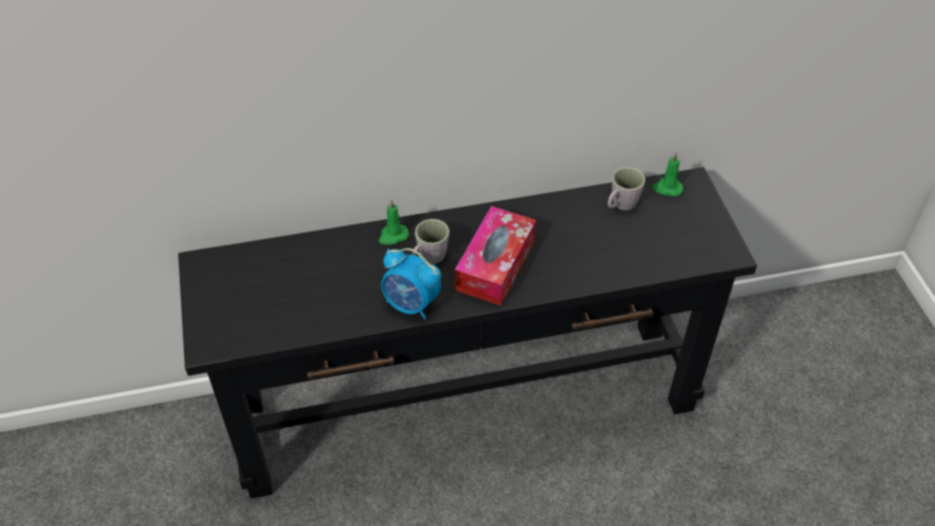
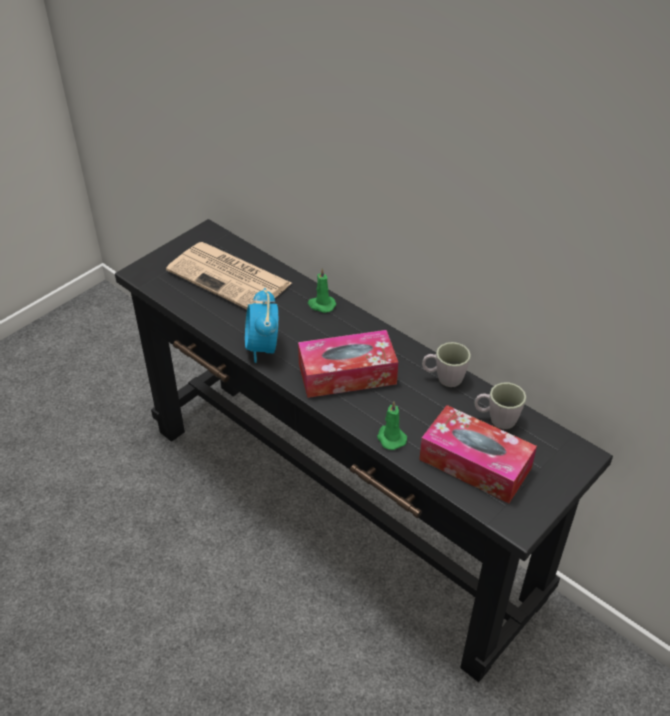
camera: 55 degrees right, 5 degrees down
(290, 279) = (231, 278): none -> newspaper
(428, 258) = (317, 334): grey mug -> grey mug (443, 378)
(656, 243) = (475, 464): none -> tissue box
(667, 188) = (552, 441): green candle -> green candle (390, 438)

